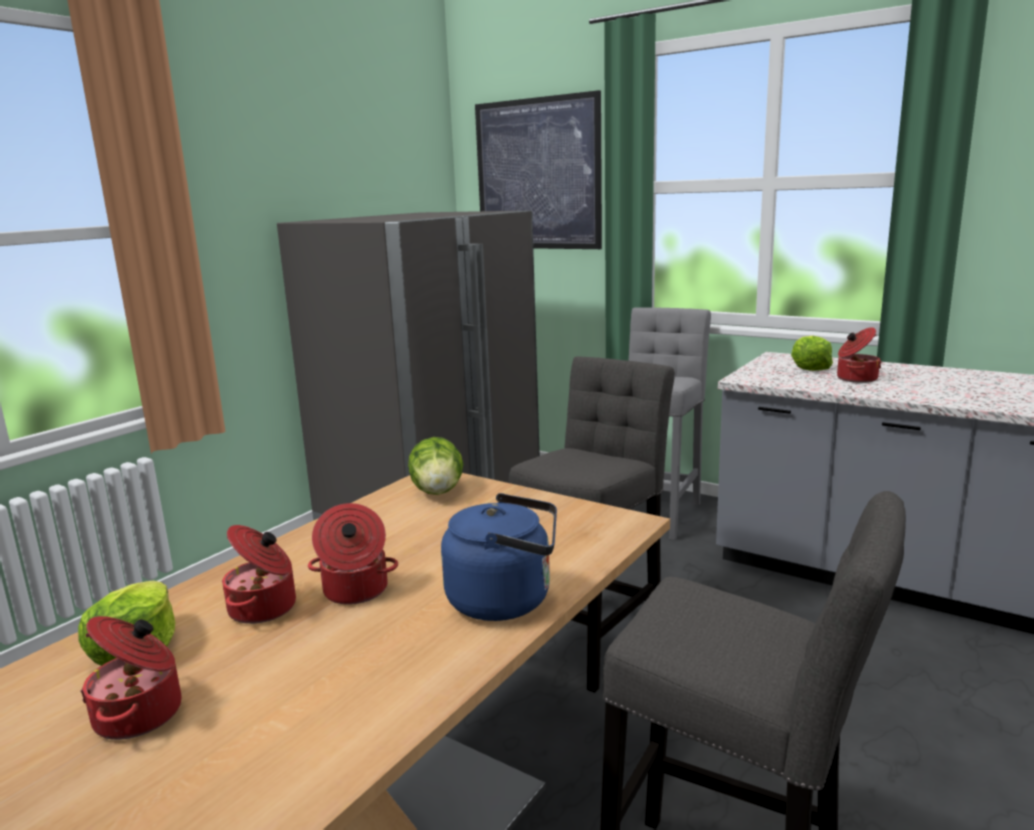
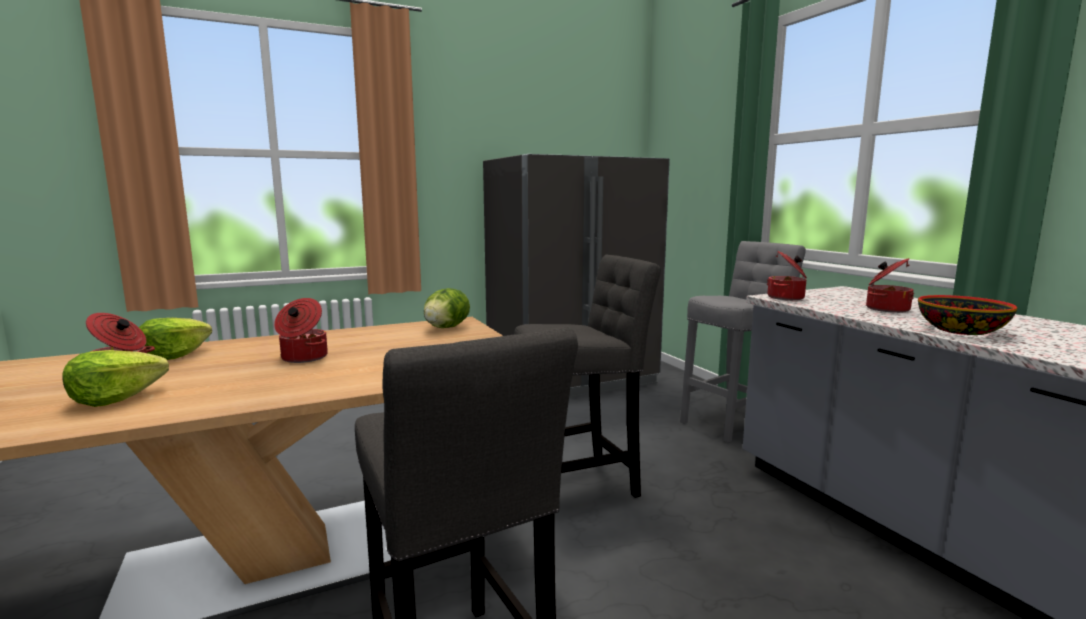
camera: 30 degrees right, 5 degrees down
(264, 608) = (252, 354): cooking pot -> cooking pot (786, 297)
(506, 600) = (361, 380): blue kettle -> none
(538, 175) = (696, 135): picture -> none
(809, 367) = (857, 298): lettuce -> lettuce (116, 398)
(948, 396) = (960, 331): none -> bowl

